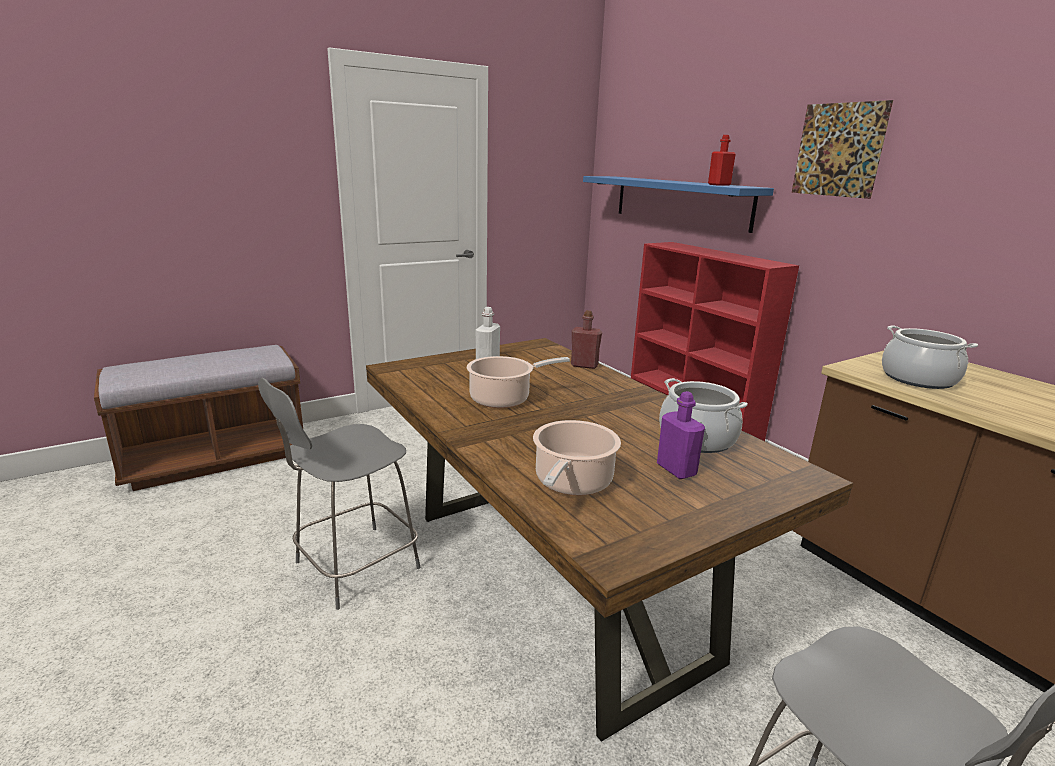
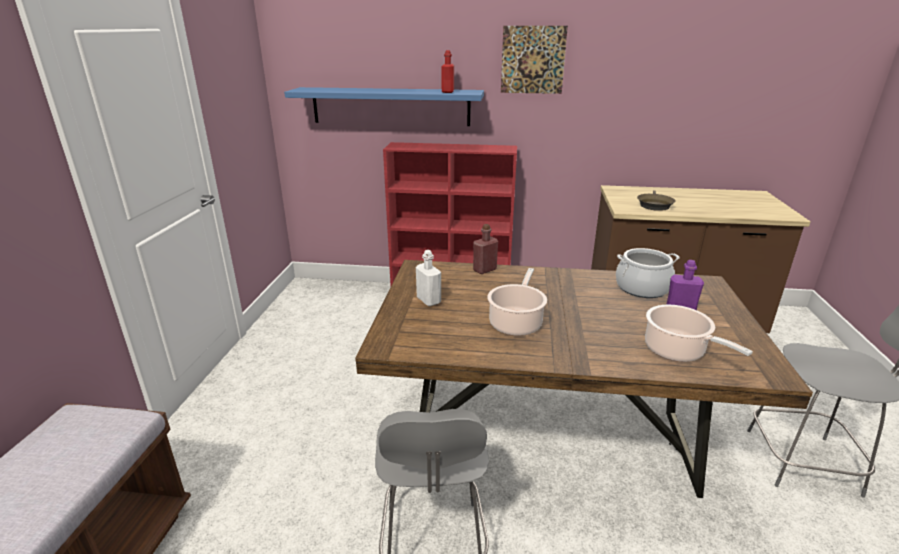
camera: 50 degrees left, 5 degrees up
(918, 379) = (654, 205): cooking pot -> brown frying pan

